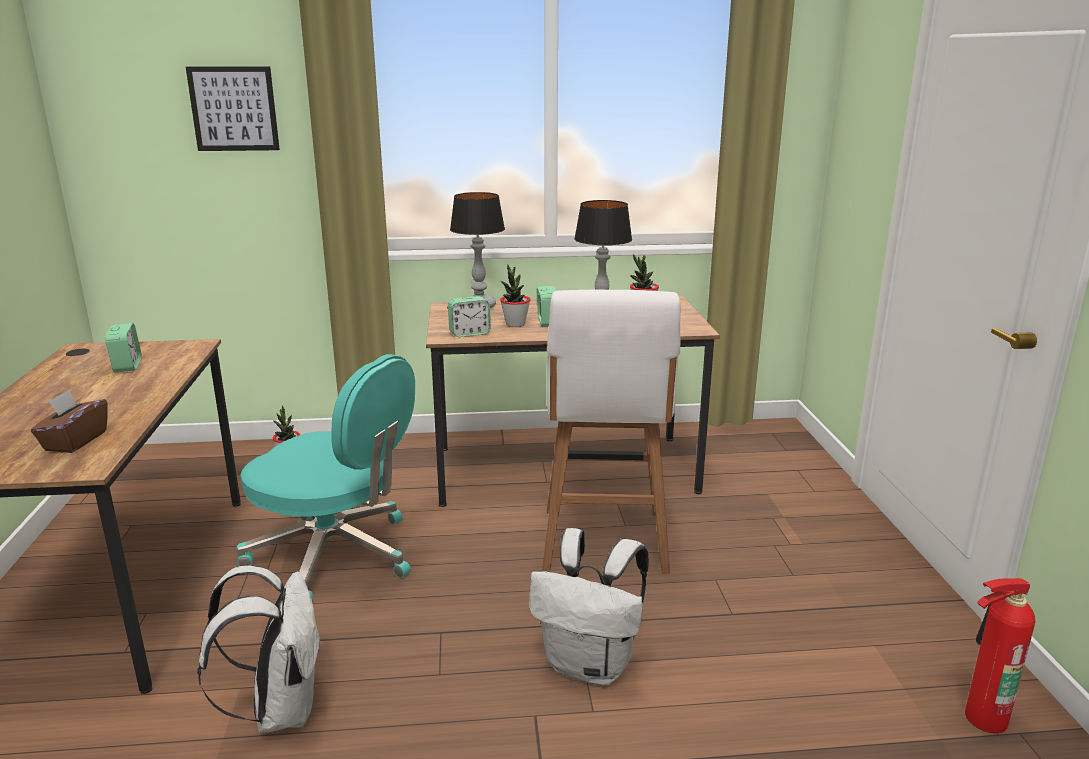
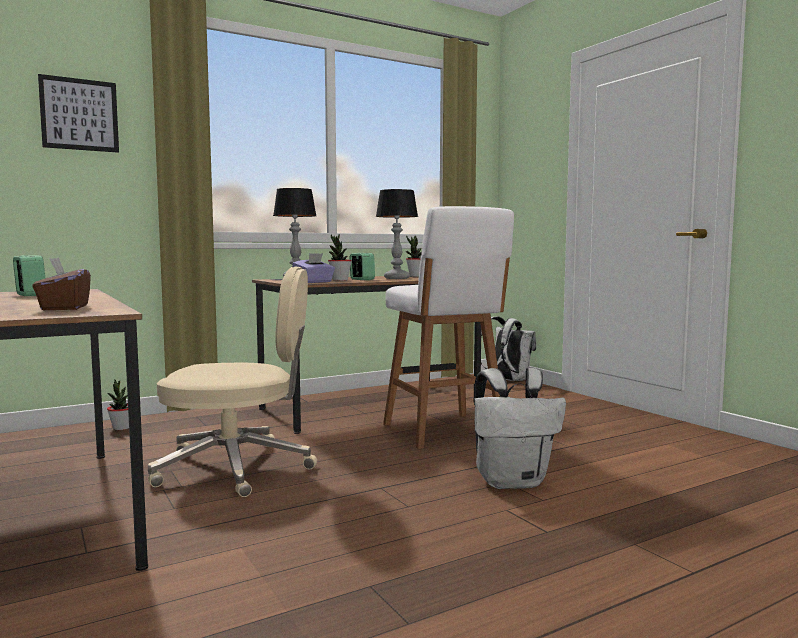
camera: 25 degrees left, 15 degrees down
(280, 708) = (295, 549): white backpack -> white backpack (506, 380)
(336, 556) = (237, 468): turquoise office chair -> beige office chair
(469, 333) = (314, 282): alarm clock -> purple tissue box
(980, 717) = (755, 458): fire extinguisher -> none

